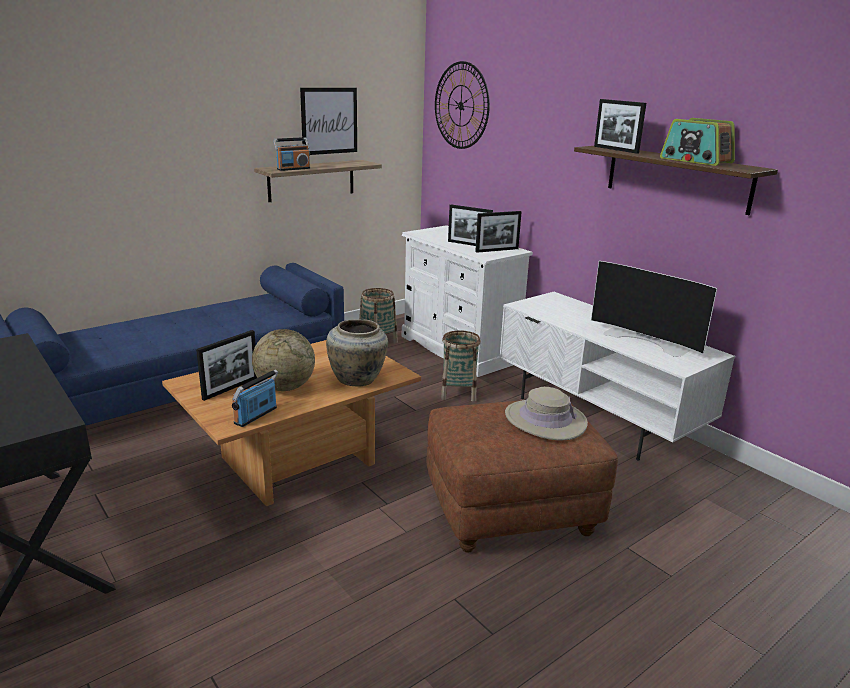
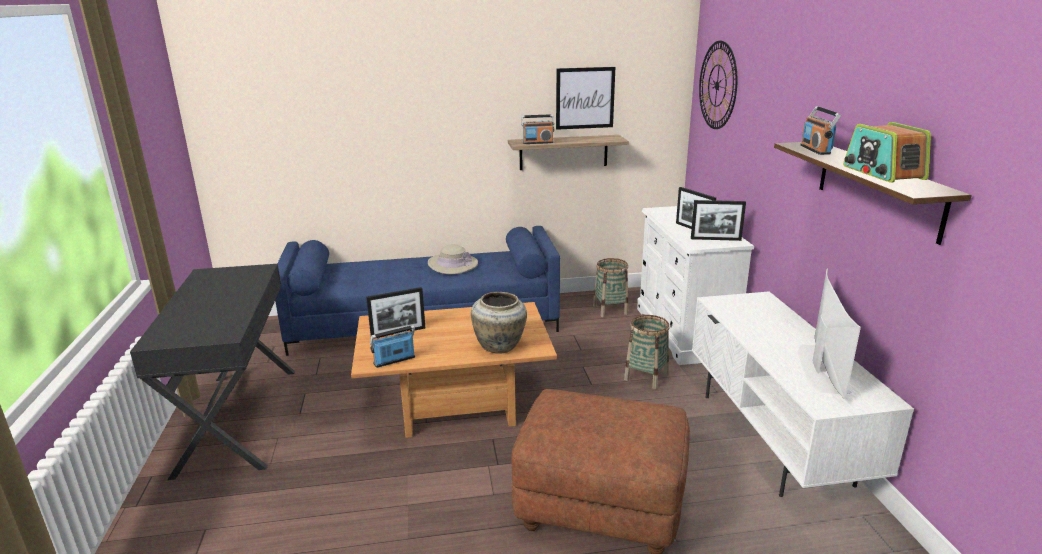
camera: 30 degrees right, 0 degrees up
(285, 387) = (437, 341): globe -> none
(545, 420) = (628, 426): beige hat -> beige hat (452, 264)
(615, 149) = (815, 150): picture frame -> radio
(647, 340) = (818, 367): television -> television turned 150 degrees counterclockwise

